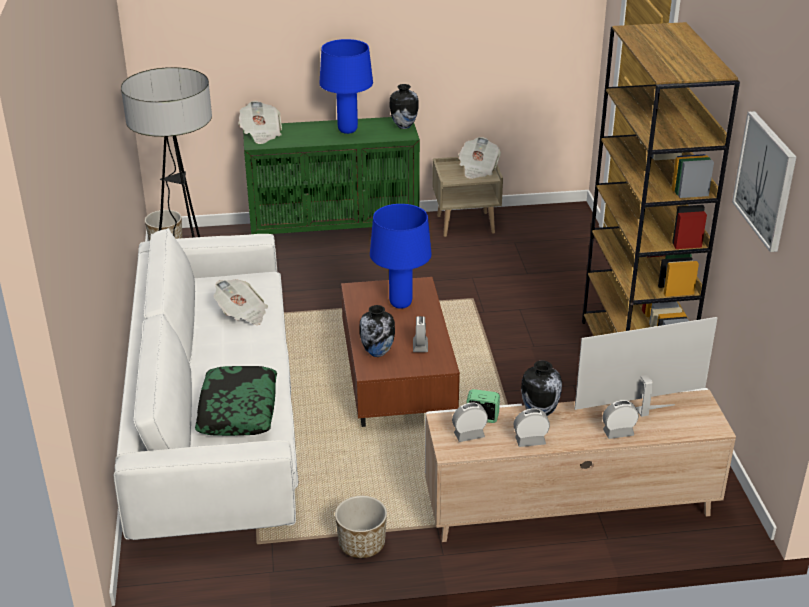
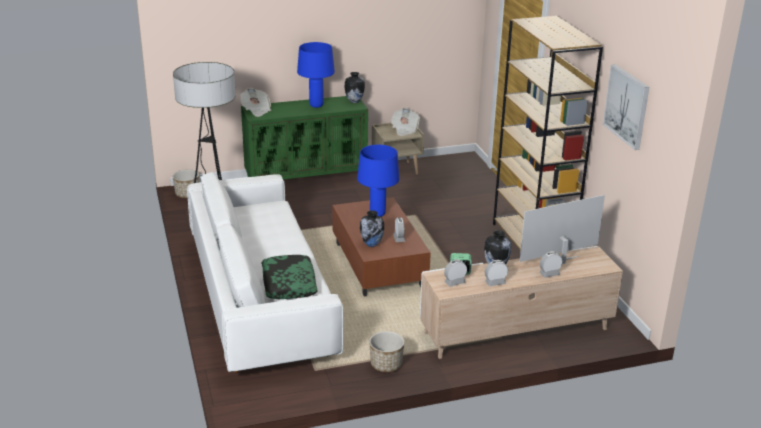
camera: 10 degrees left, 5 degrees down
(242, 314) = (271, 227): newspaper -> none

